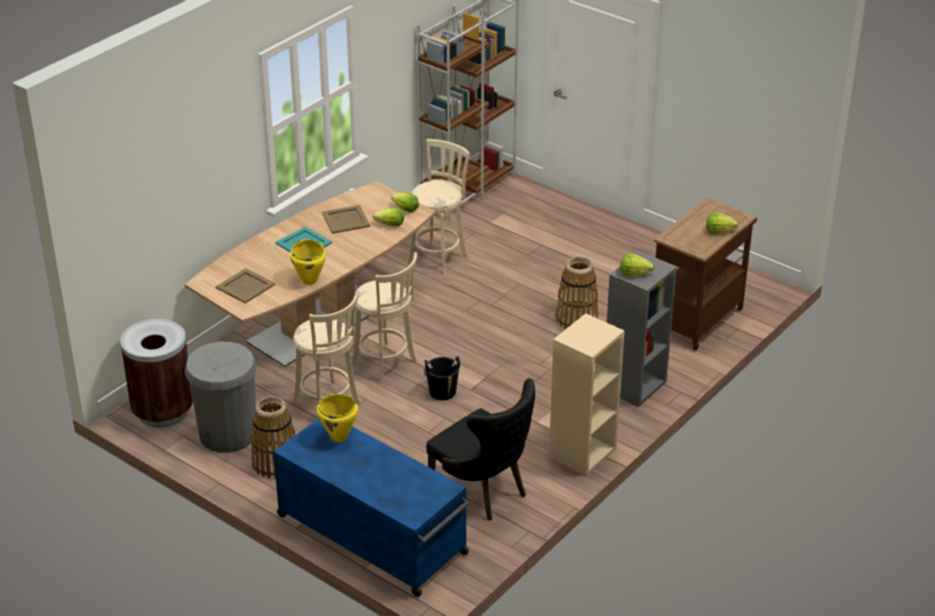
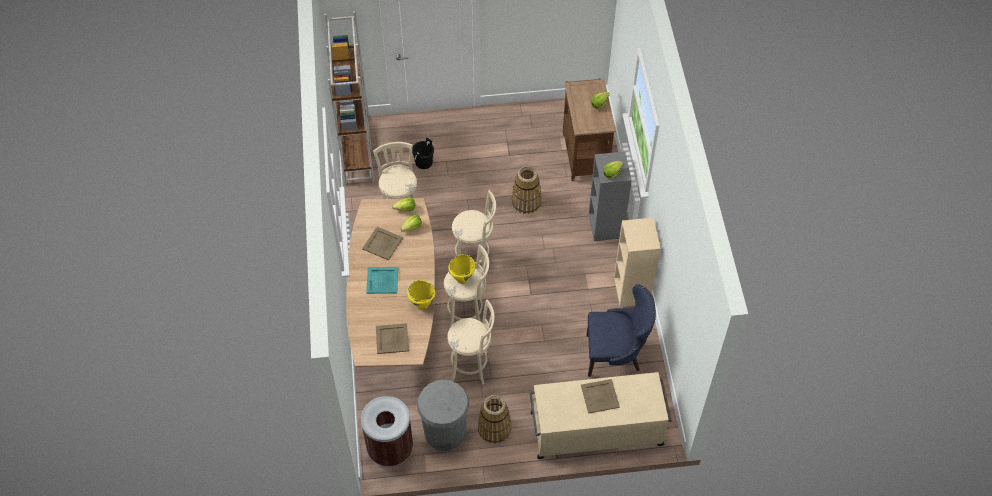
camera: 45 degrees left, 20 degrees up
(339, 437) = (561, 395): yellow cooking pot -> yellow cooking pot (462, 279)
(371, 533) = (595, 429): blue cabinet -> beige cabinet
(375, 464) = (600, 396): none -> beige tray
(442, 392) = (519, 308): black bucket -> black bucket (424, 162)
(457, 329) = (475, 259): none -> beige stool
(483, 491) = (615, 355): black chair -> blue chair

